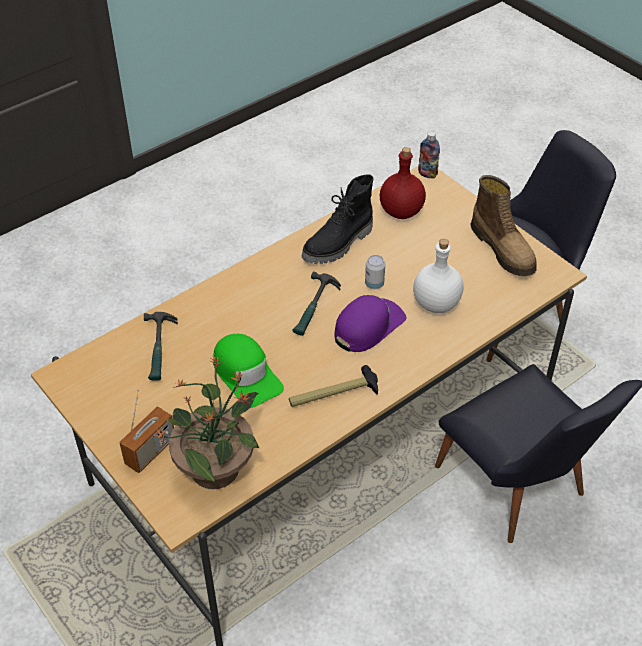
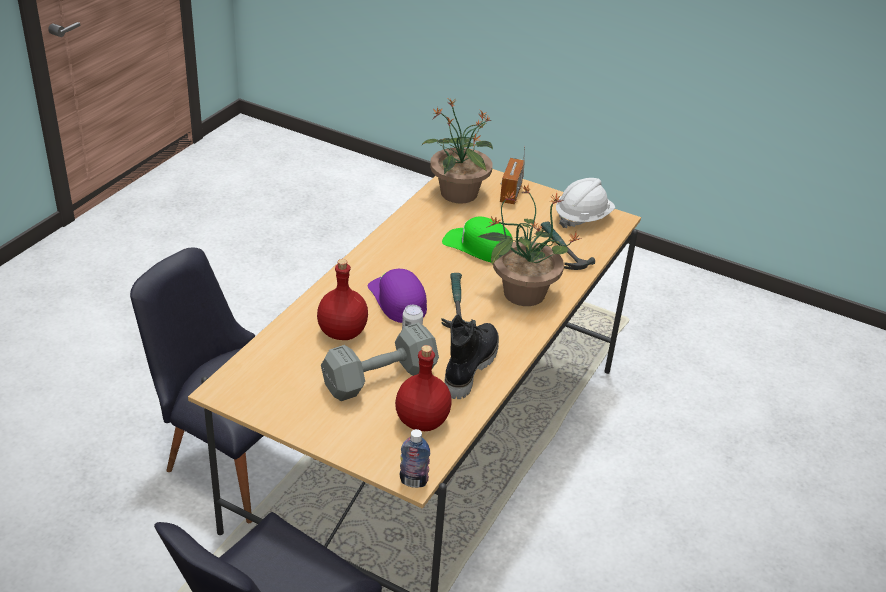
camera: 155 degrees right, 10 degrees down
(98, 388) = (582, 218): none -> white hard hat
(241, 305) = (522, 293): none -> potted plant
(333, 394) = (400, 248): hammer -> none
(368, 326) = (398, 300): purple cap -> purple cap turned 135 degrees clockwise
(417, 252) = (382, 378): none -> grey dumbbell
(437, 304) = (341, 332): white bottle -> red bottle
(503, 249) = (288, 404): boot -> none

